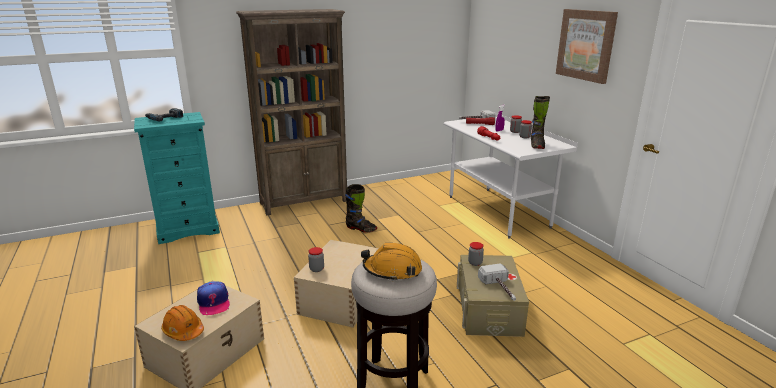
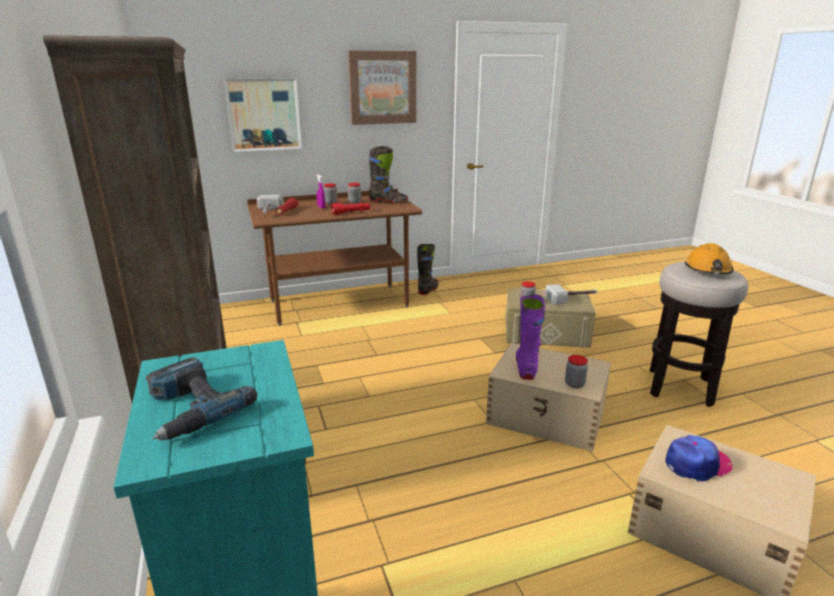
camera: 85 degrees left, 0 degrees up
(183, 331) = (777, 482): orange hard hat -> none
(341, 252) = (526, 367): none -> purple boot
(361, 229) = (353, 397): black boot -> black boot (428, 290)
(497, 211) = (339, 304): white desk -> brown desk
(513, 54) = (264, 114): none -> picture

